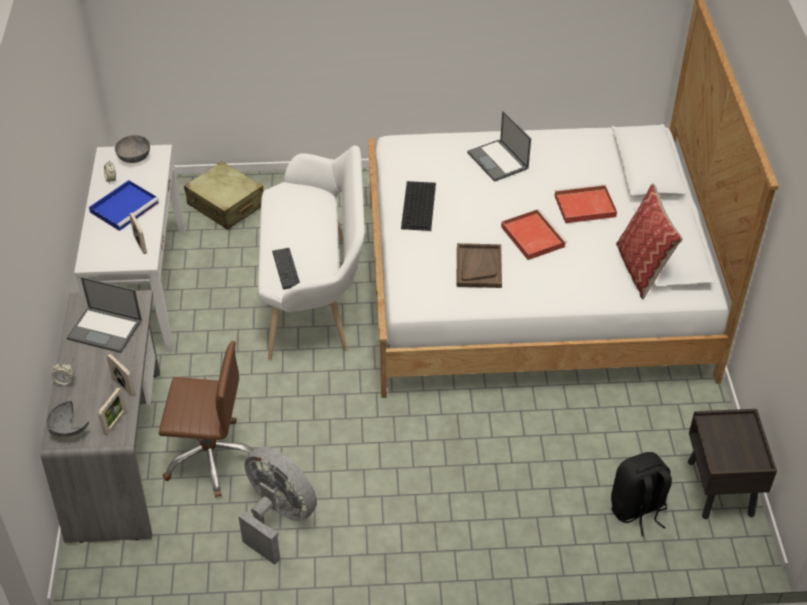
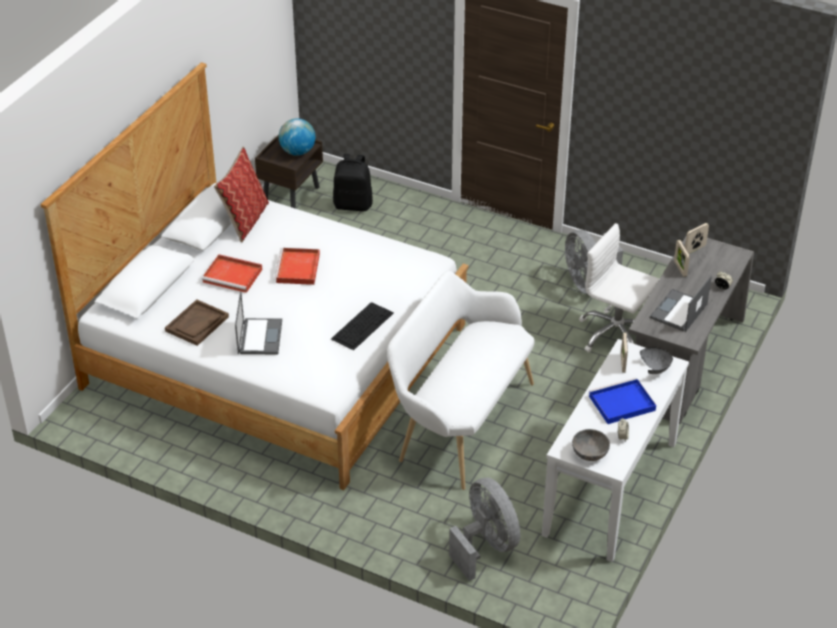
camera: 150 degrees left, 5 degrees down
(68, 431) = (730, 256): grey bowl -> grey bowl (656, 368)
(106, 329) = (678, 311): laptop -> laptop turned 105 degrees counterclockwise
(211, 457) = (615, 334): brown office chair -> white office chair
(226, 205) = (486, 546): beige suitcase -> grey fan
(286, 269) = (501, 343): keyboard -> none
(478, 267) = (360, 264): brown tray -> brown tray (197, 324)
(722, 446) = (297, 152): none -> globe

